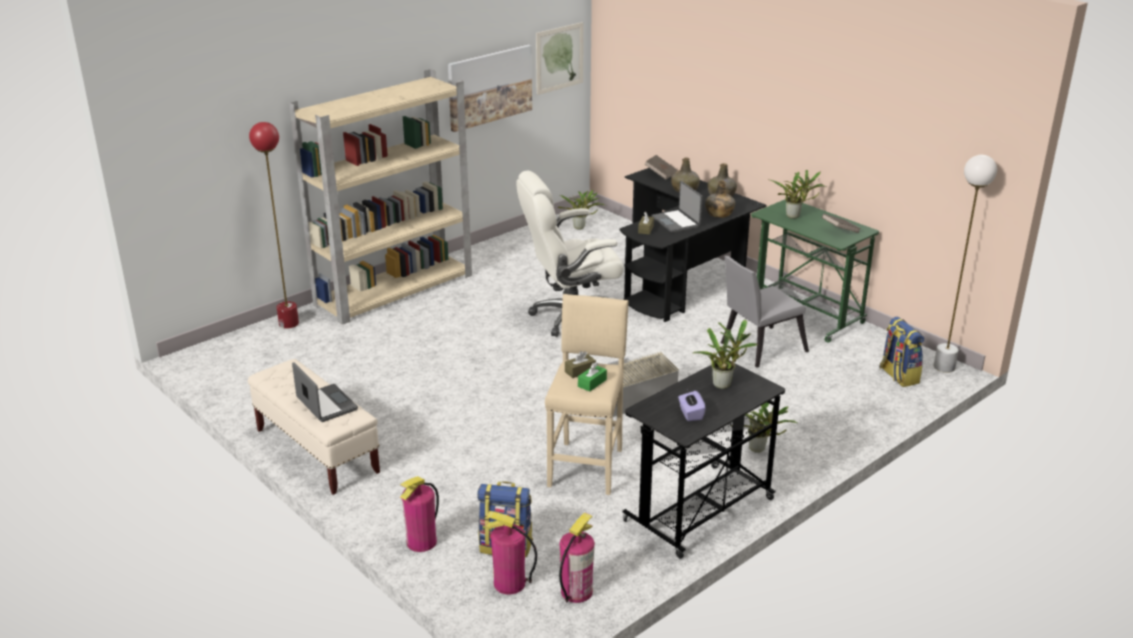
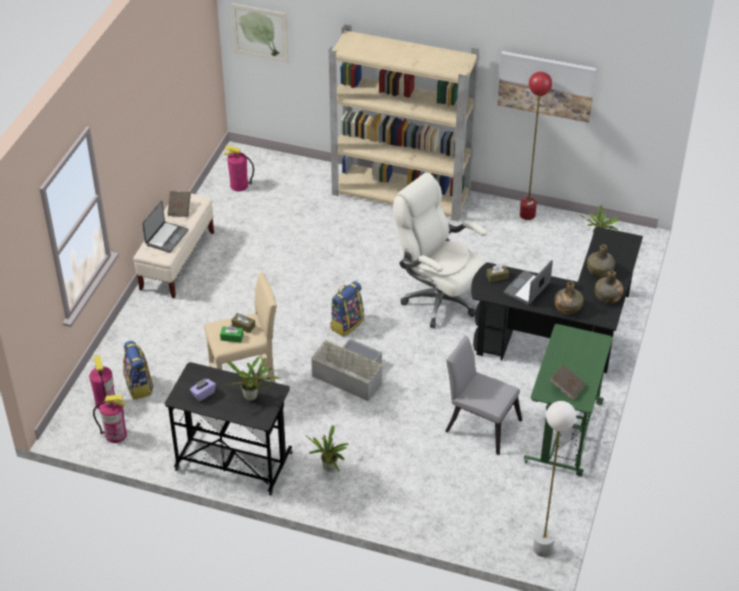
camera: 60 degrees right, 15 degrees up
(289, 323) = (312, 170): red floor lamp -> red floor lamp (527, 215)
(421, 542) = (120, 348): fire extinguisher -> fire extinguisher (239, 185)
(559, 58) = (634, 93): picture -> picture (260, 33)
(660, 174) = (621, 245): brown book -> brown book (179, 209)
(795, 216) = (573, 351): potted plant -> none
(898, 376) = (503, 522): backpack -> backpack (346, 324)

